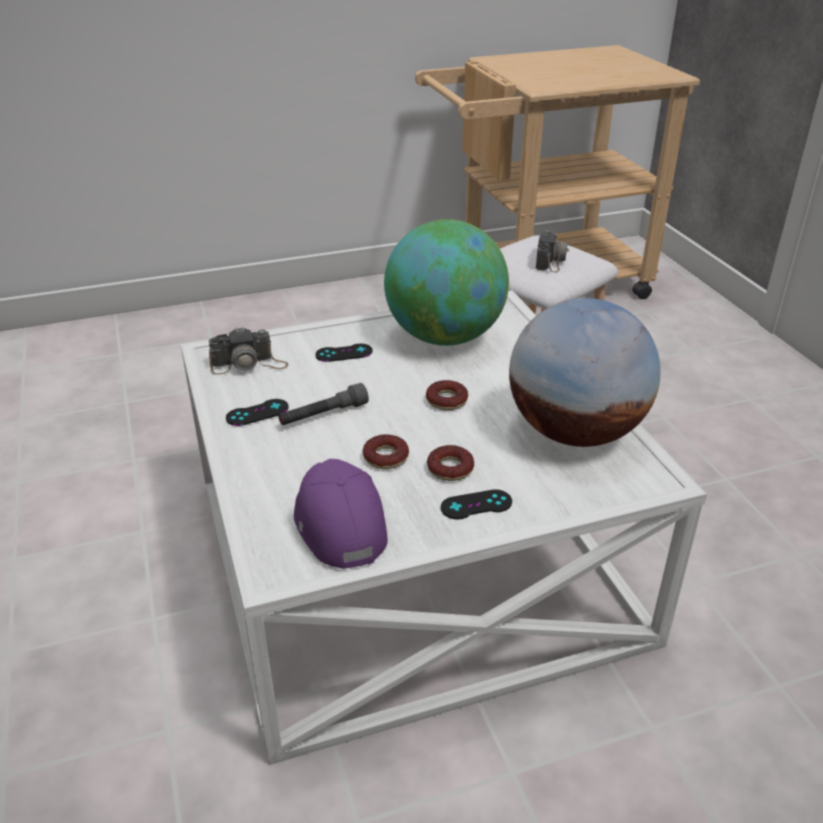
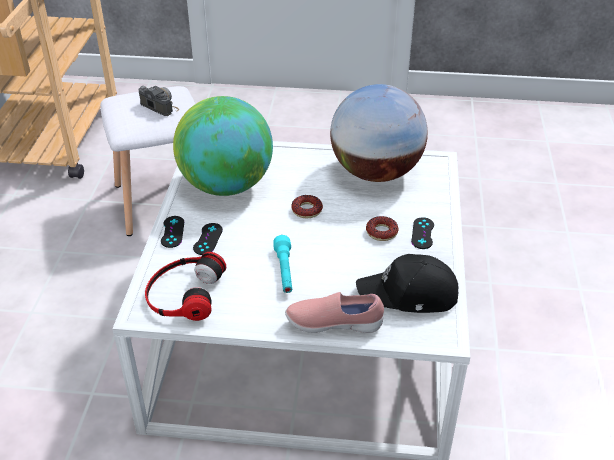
camera: 65 degrees left, 5 degrees up
(249, 364) = (183, 293): camera -> headphones
(250, 473) = (333, 324): none -> pink shoe
(257, 413) = (258, 303): black game controller -> black game controller (172, 232)
(323, 415) = (284, 271): grey flashlight -> turquoise flashlight
(338, 521) = (409, 294): purple cap -> black cap
(385, 457) = (353, 255): donut -> none

